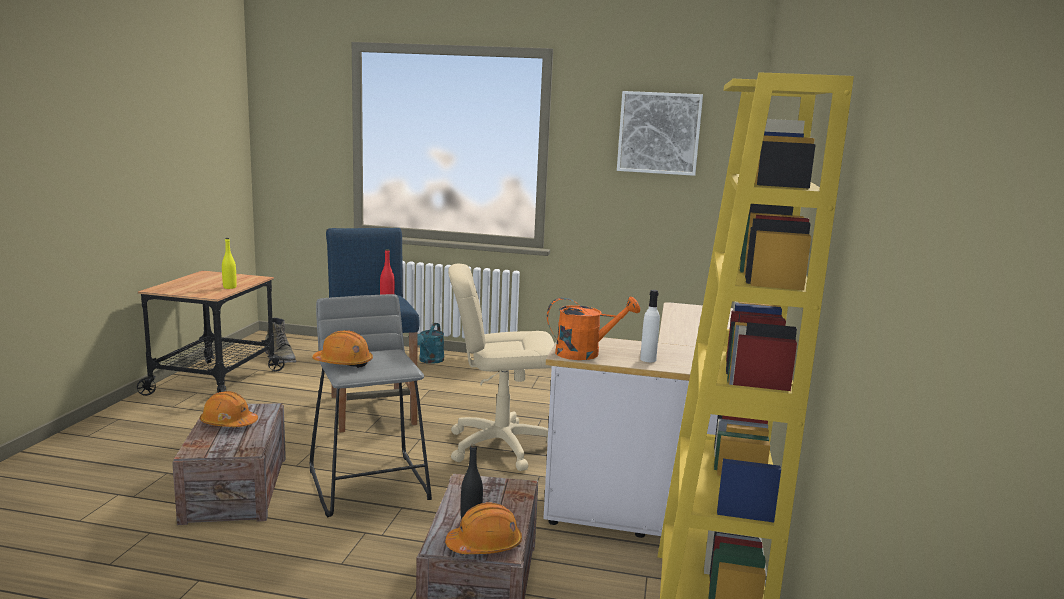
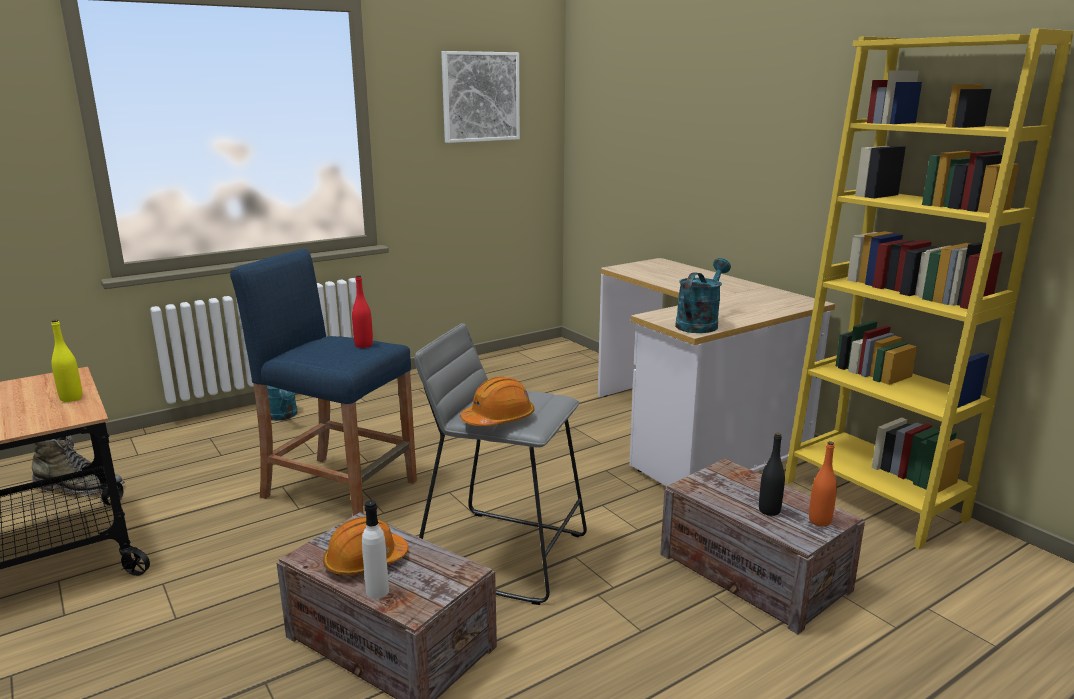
camera: 45 degrees left, 5 degrees up
(485, 545) = (819, 521): orange hard hat -> orange bottle
(500, 446) = (526, 462): beige office chair -> none
(586, 353) = (699, 324): orange watering can -> turquoise watering can
(648, 359) = (742, 313): white bottle -> white bottle (377, 591)

